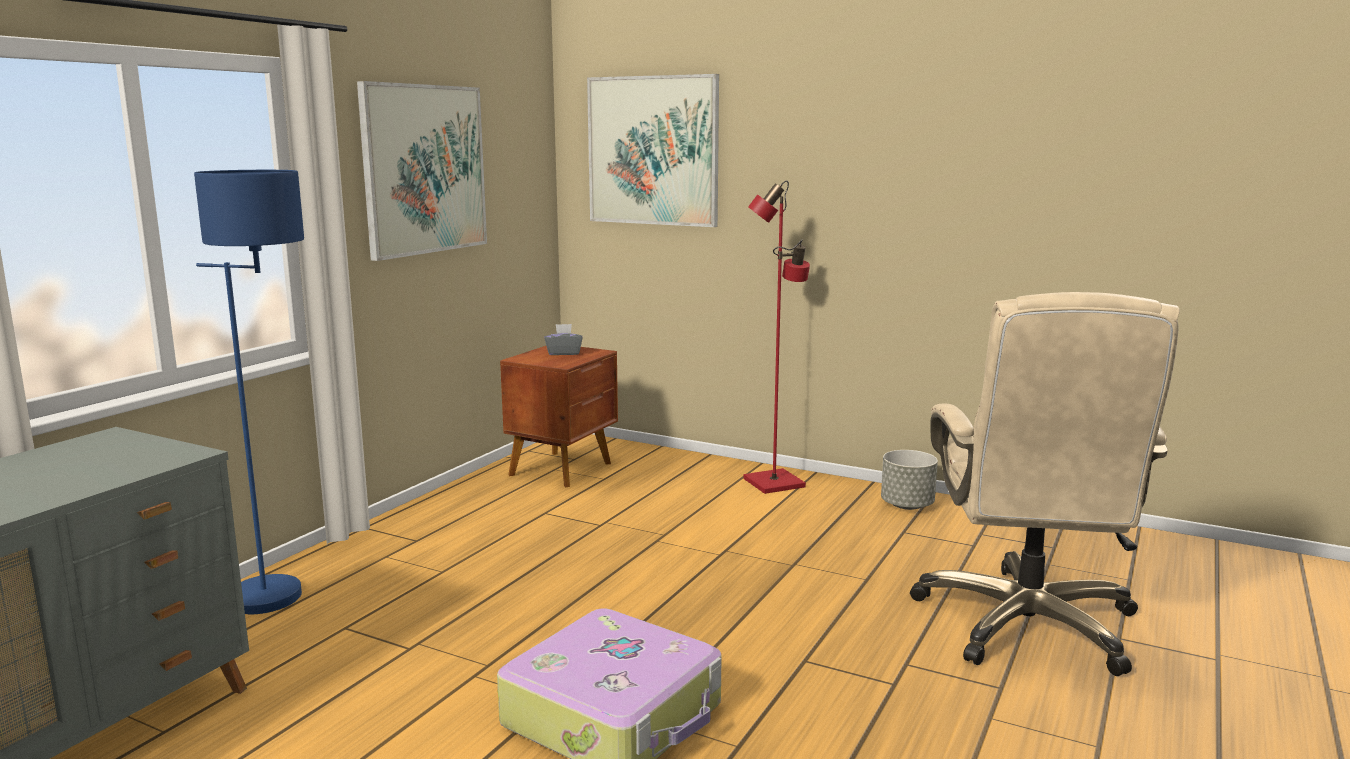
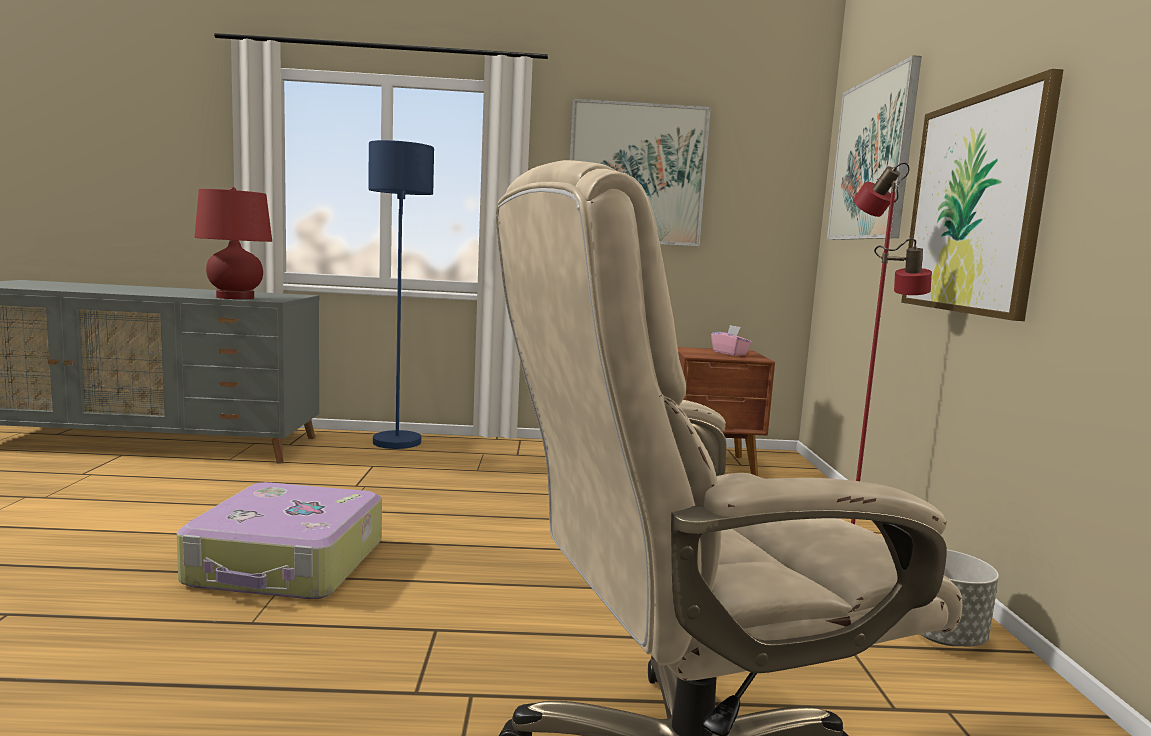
camera: 60 degrees right, 5 degrees down
(118, 471) = (235, 297): none -> red table lamp
(564, 353) = (730, 353): grey tissue box -> pink tissue box
(819, 209) = (974, 205): none -> picture

